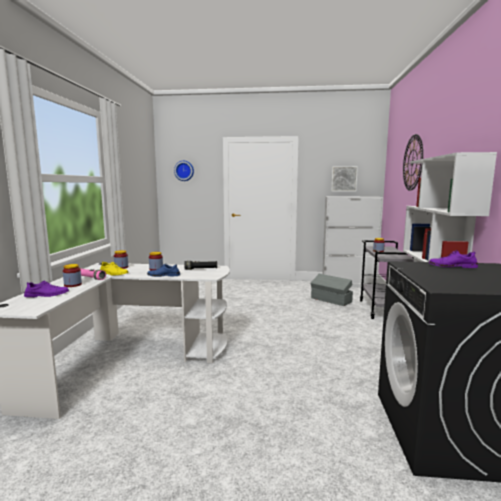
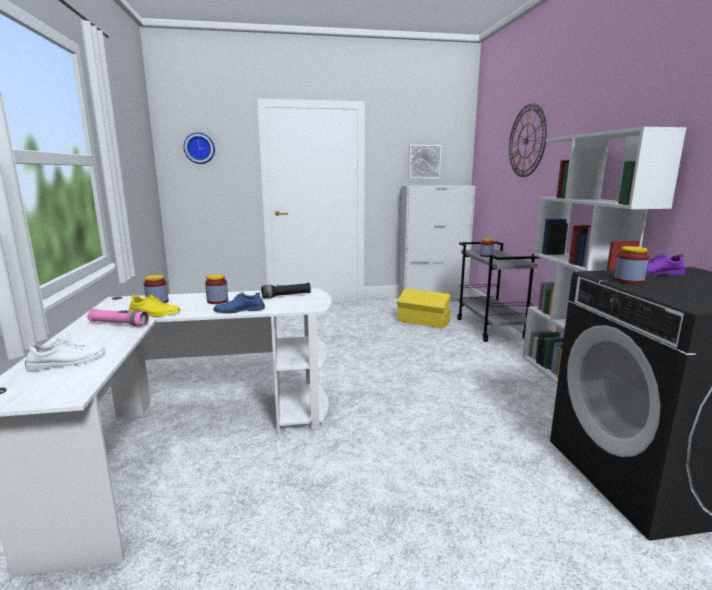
camera: 15 degrees left, 5 degrees up
(47, 295) = (67, 362): purple shoe -> white shoe
(73, 285) = (100, 339): jar -> jar (628, 281)
(331, 300) = (423, 322): grey storage box -> yellow storage box

